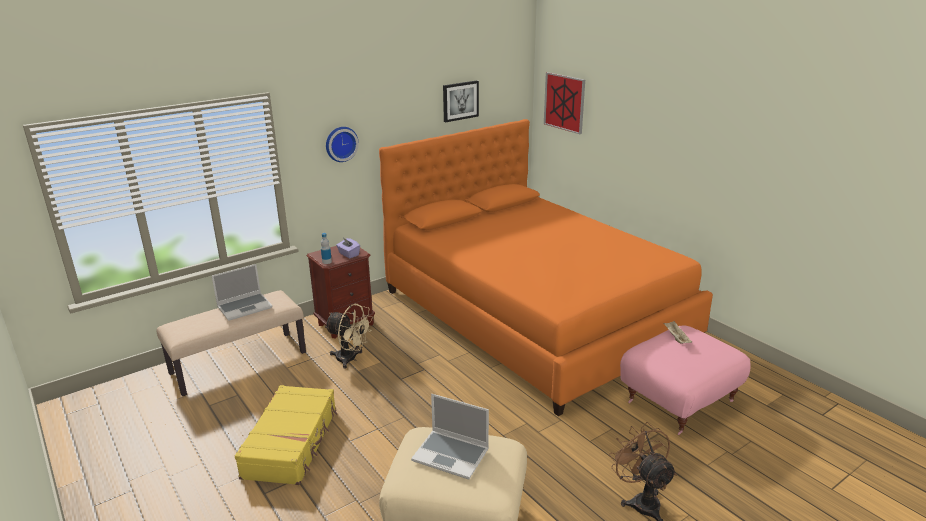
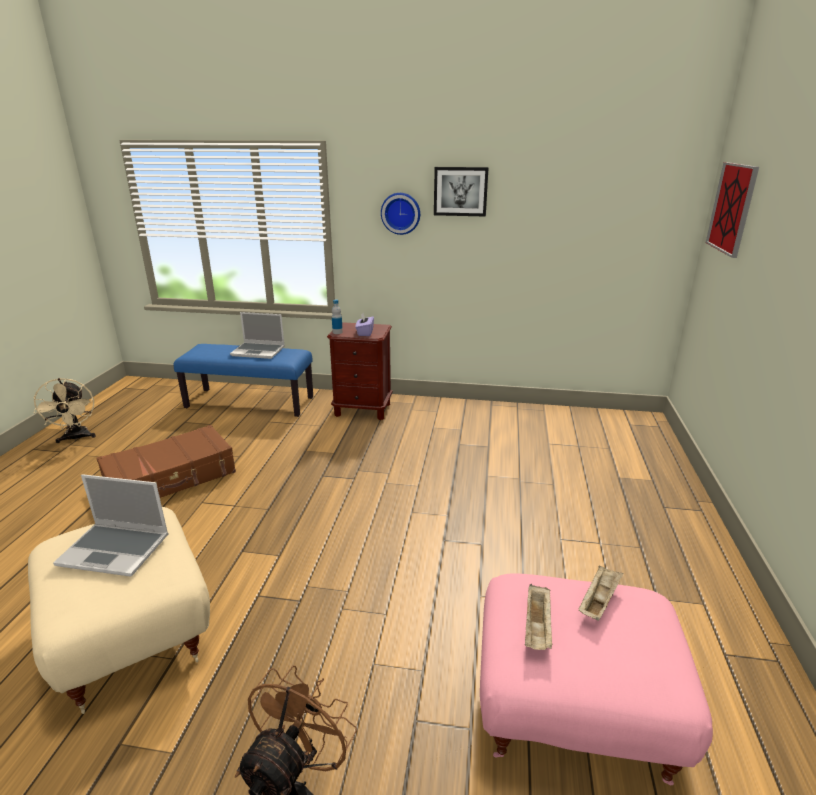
camera: 45 degrees right, 0 degrees up
(239, 362) = (250, 402): beige bench -> blue bench
(292, 443) = (171, 478): yellow suitcase -> brown suitcase
(351, 359) = (317, 438): beige fan -> beige fan (76, 438)
(452, 455) = (116, 550): laptop -> laptop turned 60 degrees counterclockwise
(460, 101) = (574, 188): picture -> picture (460, 191)
(534, 314) = (548, 485): orange bed -> none
(674, 359) = (537, 627): none -> beige tray

